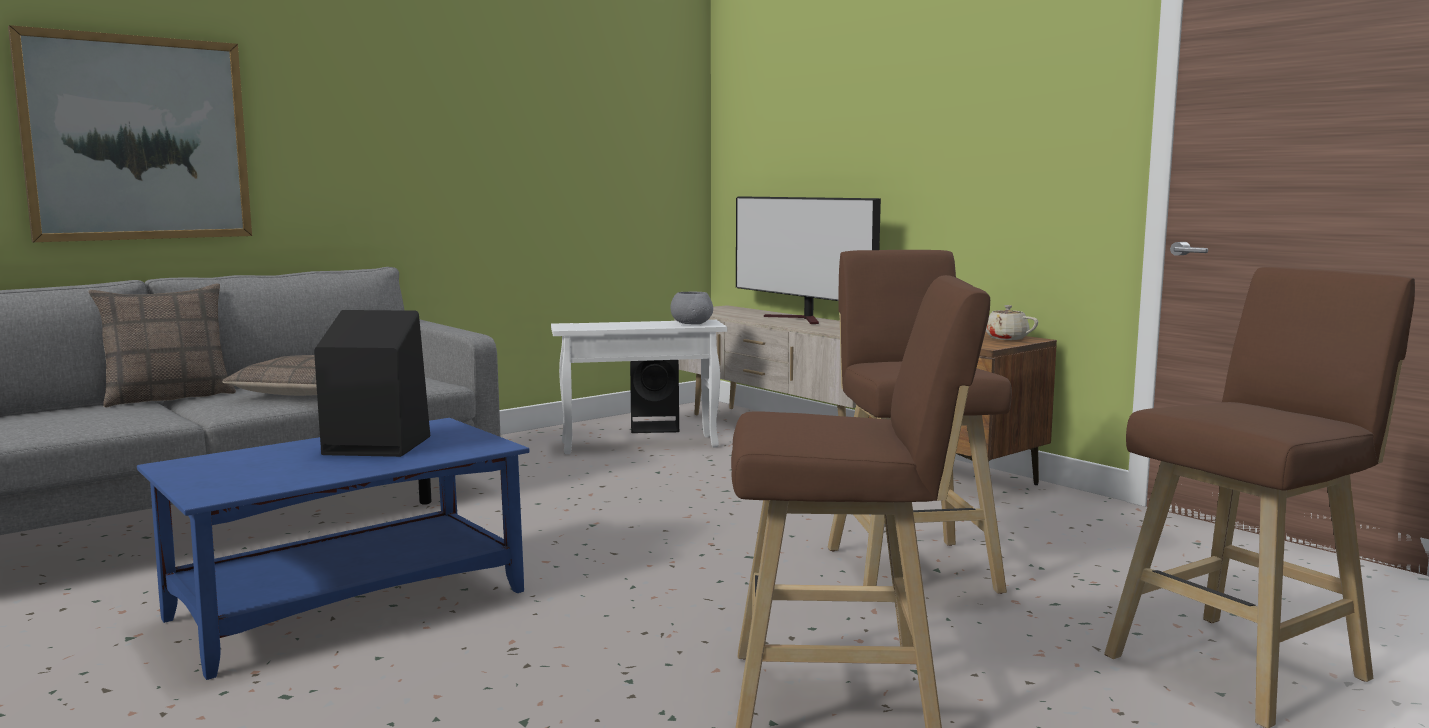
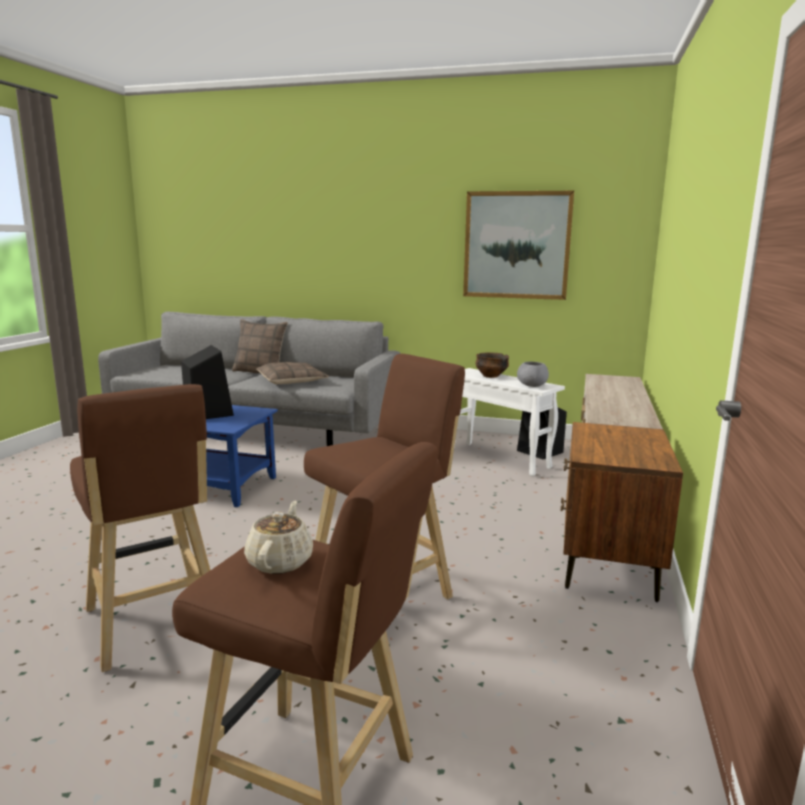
camera: 55 degrees right, 5 degrees up
(137, 139) = (282, 250): picture -> picture (516, 245)
(614, 325) = (491, 376): none -> bowl
(802, 319) = (627, 400): television -> none
(1005, 338) = (643, 456): beige teapot -> beige teapot (280, 561)

